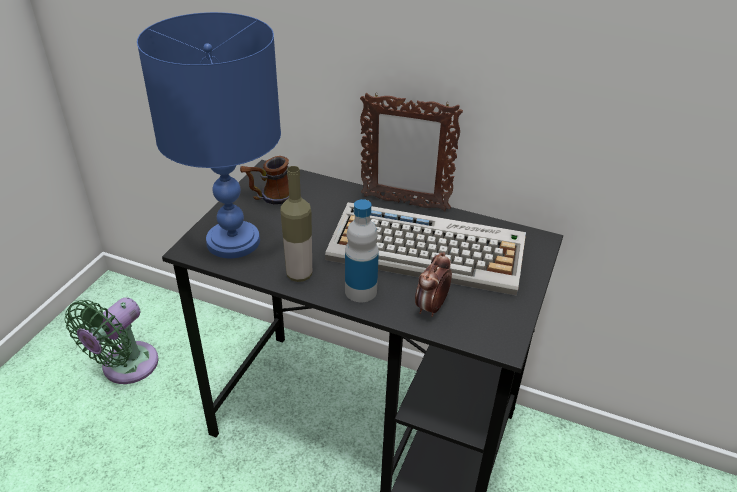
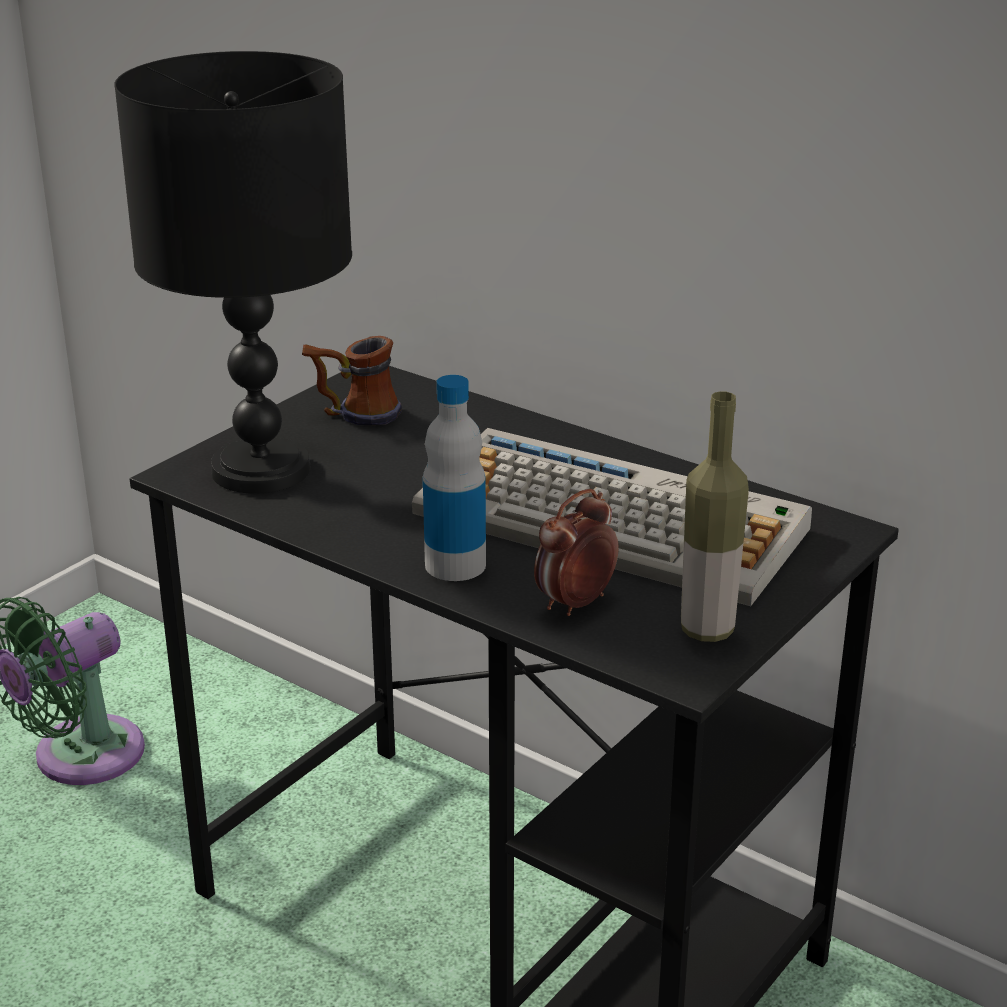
camera: 15 degrees right, 10 degrees down
(234, 242) = (262, 471): blue table lamp -> black table lamp
(299, 274) = (355, 529): bottle -> bottle (707, 630)
(404, 203) = (603, 447): picture frame -> none

